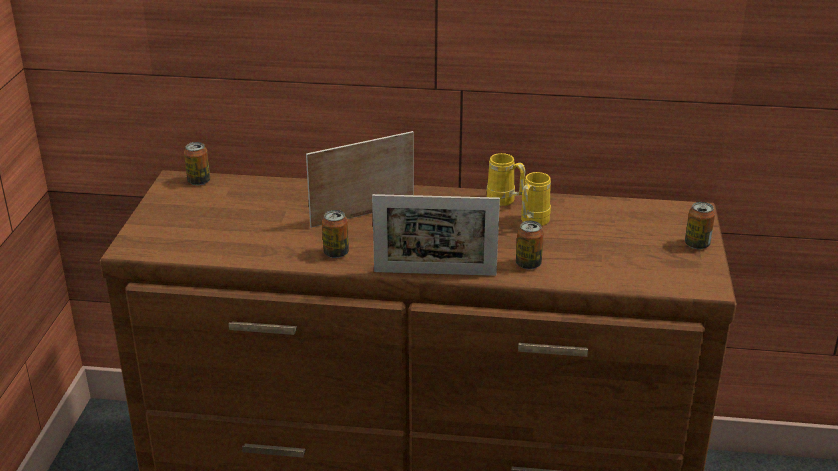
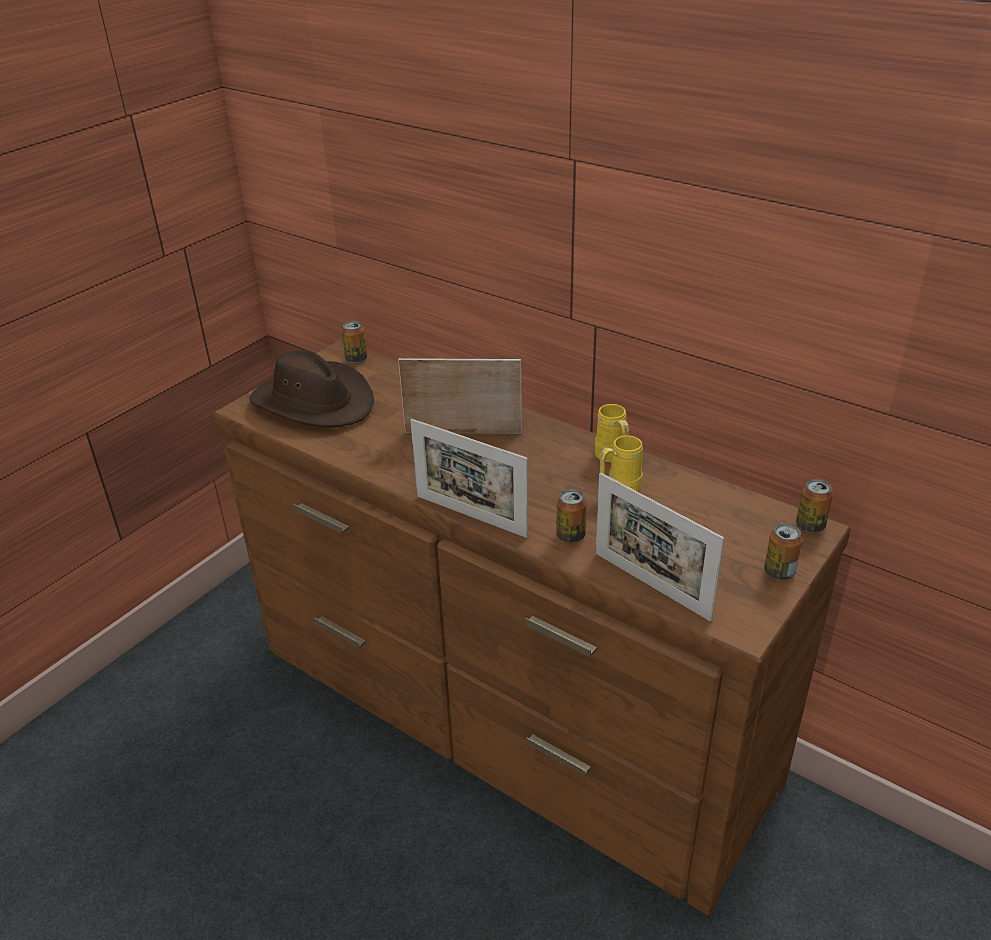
camera: 30 degrees right, 5 degrees up
(196, 225) = (314, 402): none -> brown hat
(336, 253) = (402, 465): can -> can (810, 526)
(620, 279) = (651, 585): none -> picture frame

